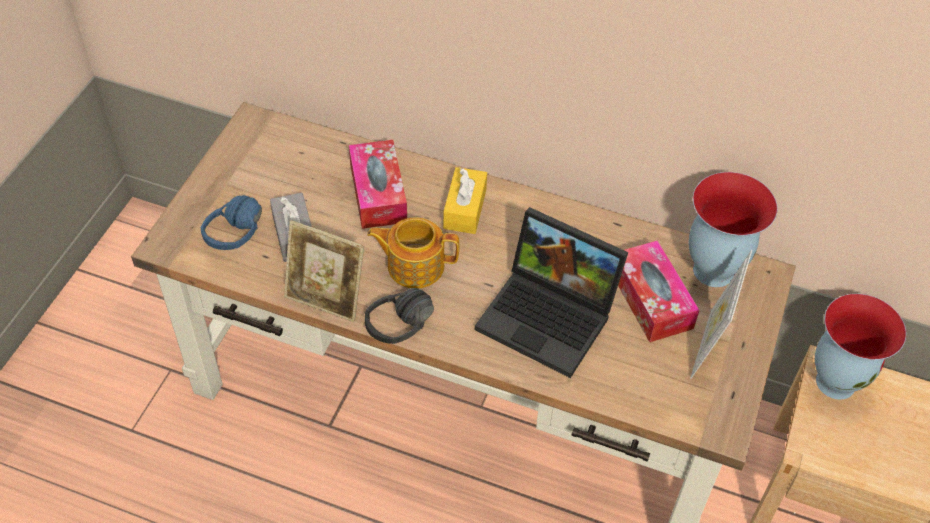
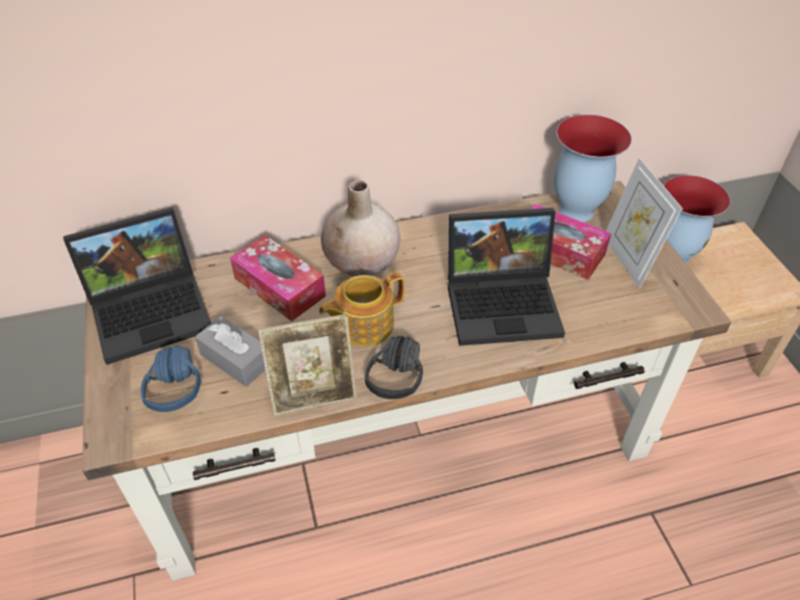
camera: 35 degrees left, 5 degrees down
(269, 158) = (153, 310): none -> laptop
(465, 209) = (362, 262): yellow tissue box -> beige vase

